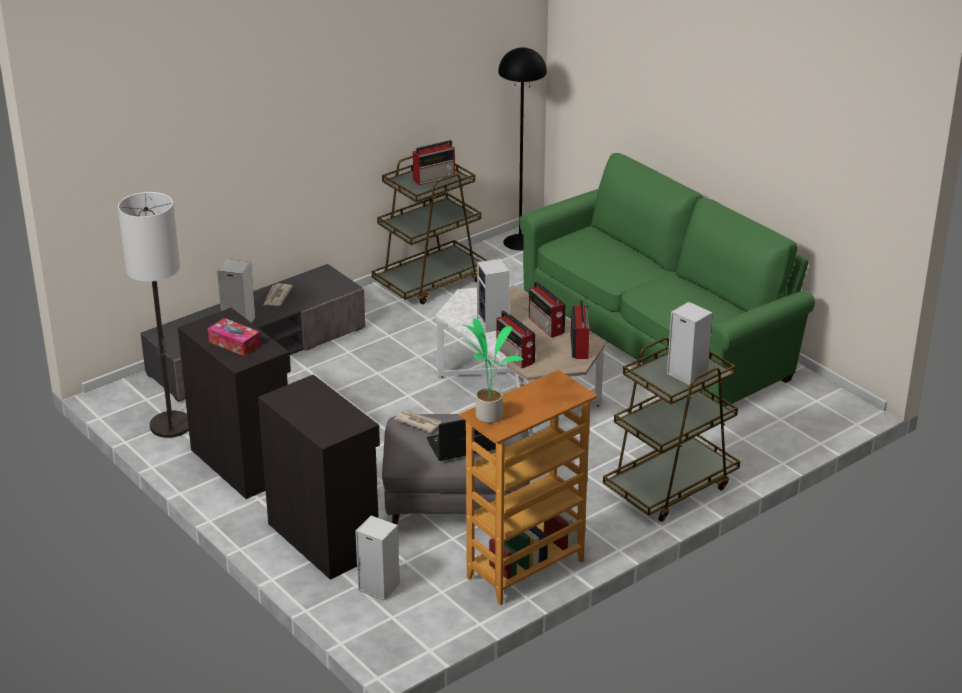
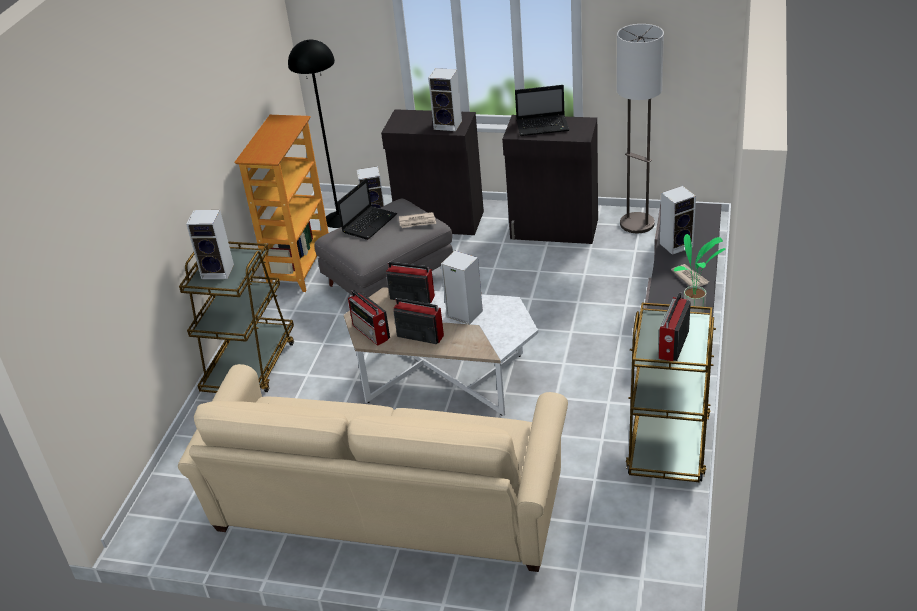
camera: 145 degrees right, 5 degrees up
(234, 343) = (543, 126): tissue box -> laptop
(306, 394) = (449, 125): none -> speaker
(488, 415) = (291, 123): potted plant -> potted plant (695, 309)
(520, 242) = (667, 560): black floor lamp -> black floor lamp (339, 219)
(660, 335) = (385, 513): green sofa -> beige sofa

